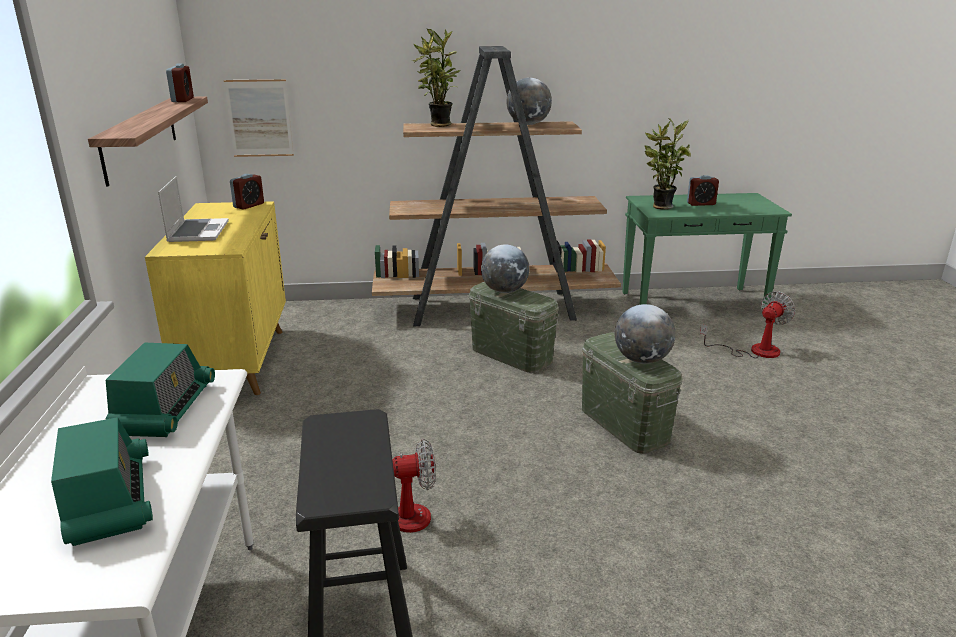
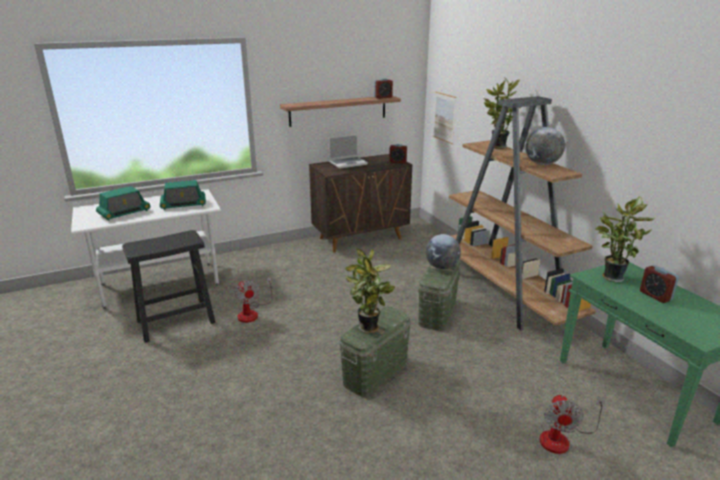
camera: 70 degrees right, 0 degrees up
(237, 361) = (361, 238): yellow cabinet -> brown cabinet
(642, 360) = (369, 329): globe -> potted plant
(754, 351) = (562, 438): fan -> fan turned 75 degrees clockwise

